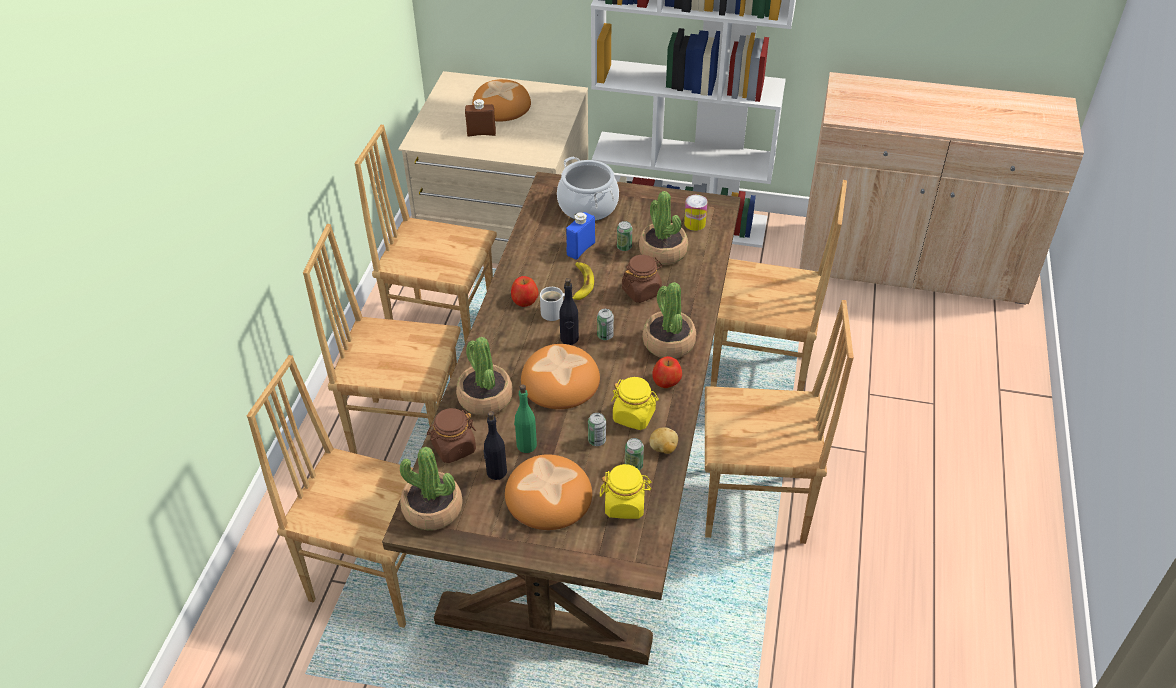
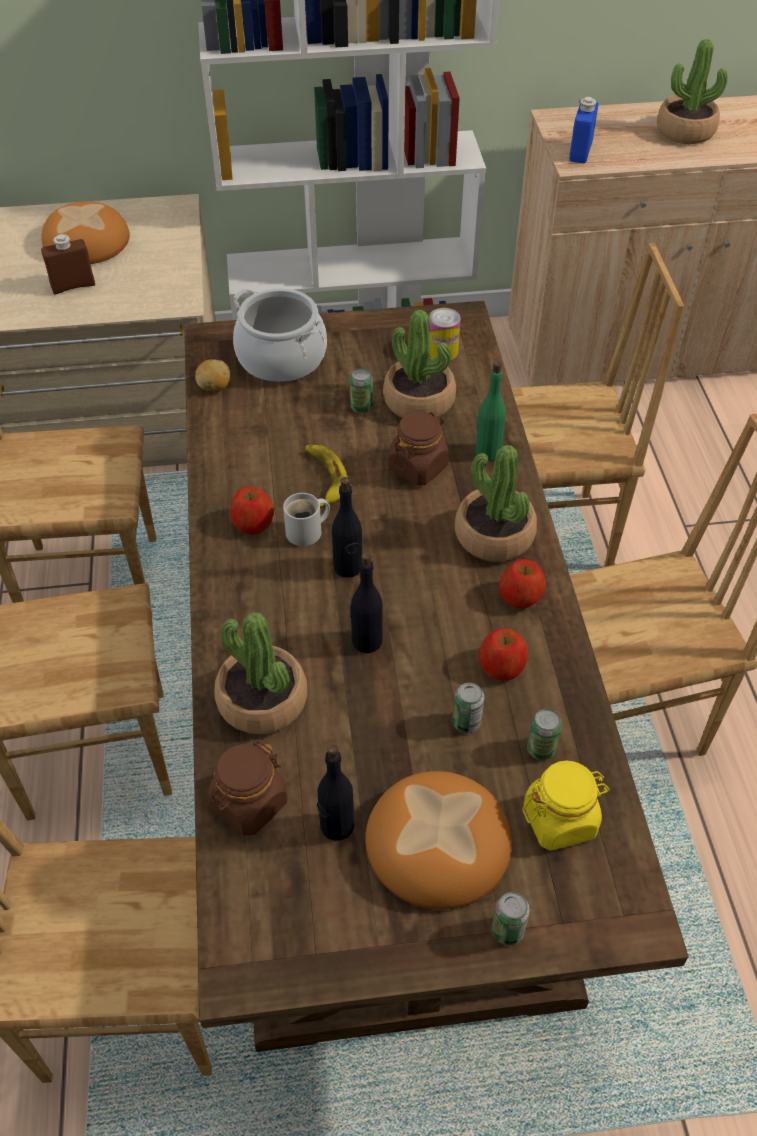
camera: 20 degrees left, 5 degrees up
(432, 509) = (261, 928): potted plant -> potted plant (685, 132)
(526, 445) = (363, 763): green bottle -> green bottle (487, 452)
(560, 382) = (366, 641): bread -> black bottle
(581, 249) = (301, 424): blue bottle -> blue bottle (580, 152)
(605, 335) = (398, 548): can -> can (507, 930)
(634, 416) = (501, 666): yellow jar -> apple
(663, 449) = (569, 707): potato -> potato (214, 387)

